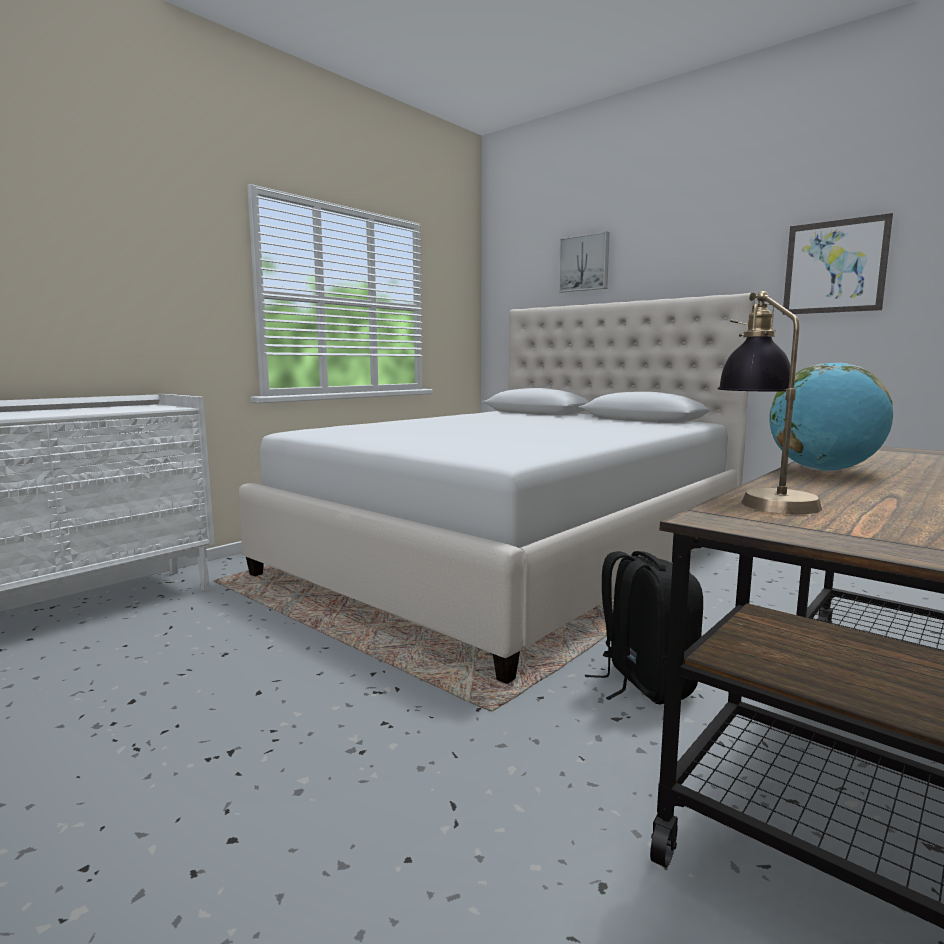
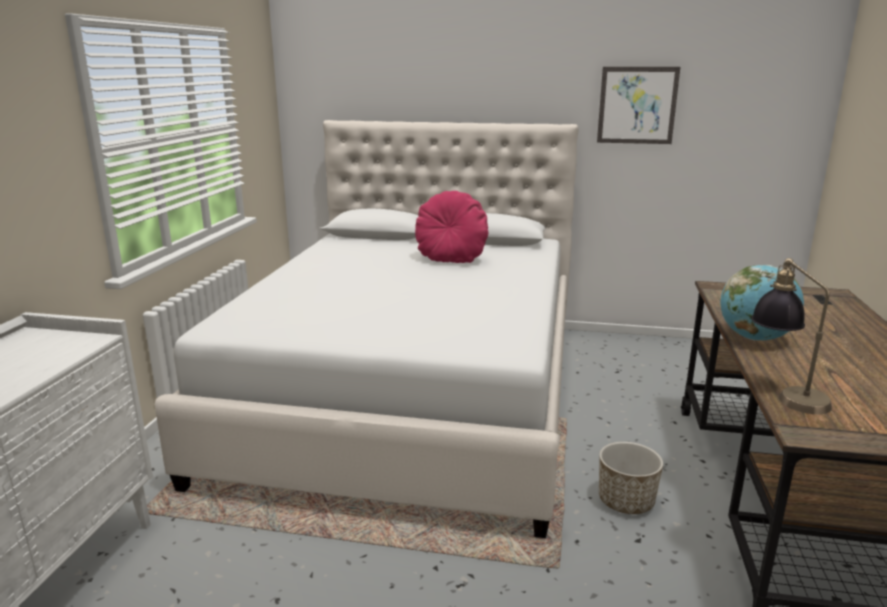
camera: 30 degrees left, 10 degrees up
(572, 423) = (451, 260): none -> pink pillow
(584, 263) = (405, 76): picture -> none
(643, 683) = (625, 501): black backpack -> planter

